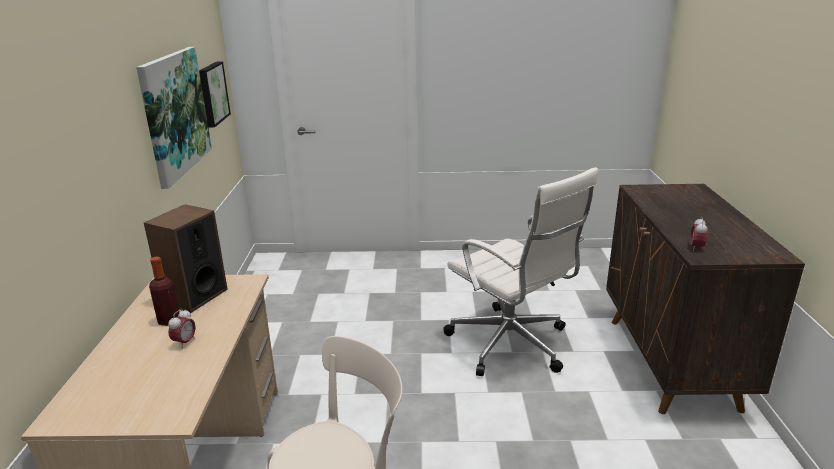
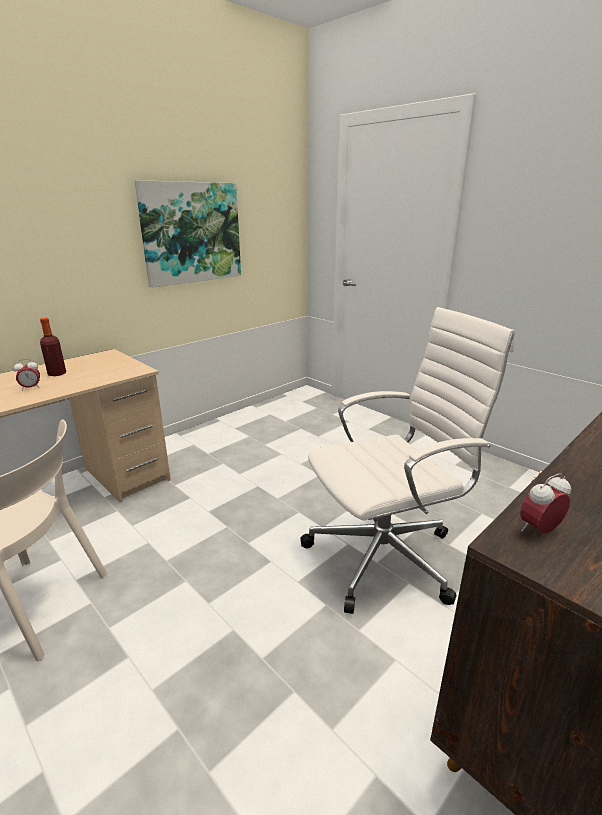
camera: 45 degrees right, 0 degrees up
(194, 296) = (97, 366): speaker -> none
(212, 93) = (265, 232): picture -> none
(511, 345) = (386, 555): white office chair -> white office chair turned 120 degrees counterclockwise

